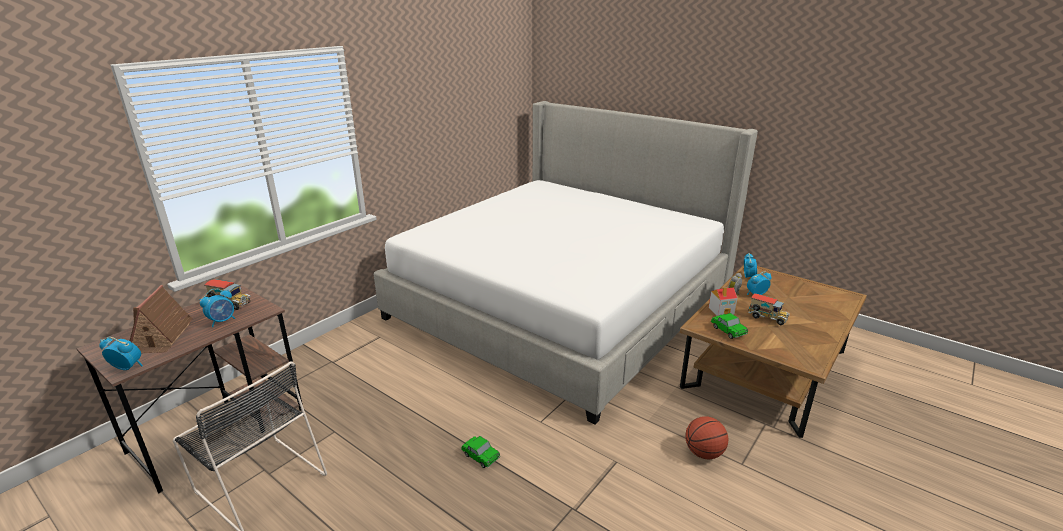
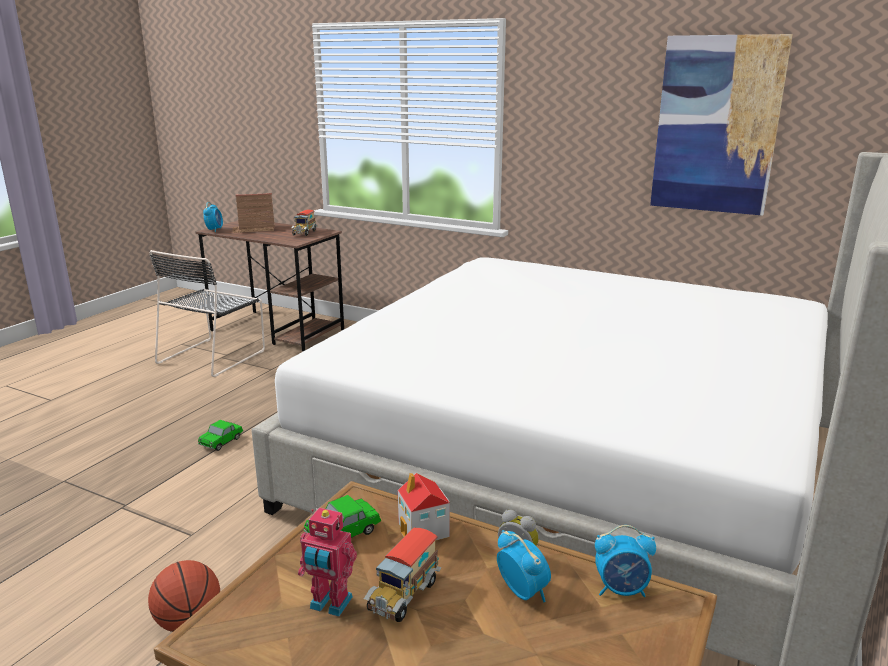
camera: 80 degrees right, 5 degrees down
(222, 321) = (277, 236): alarm clock -> none
(471, 103) = (716, 125): none -> picture
(779, 335) = (329, 604): none -> toy robot

